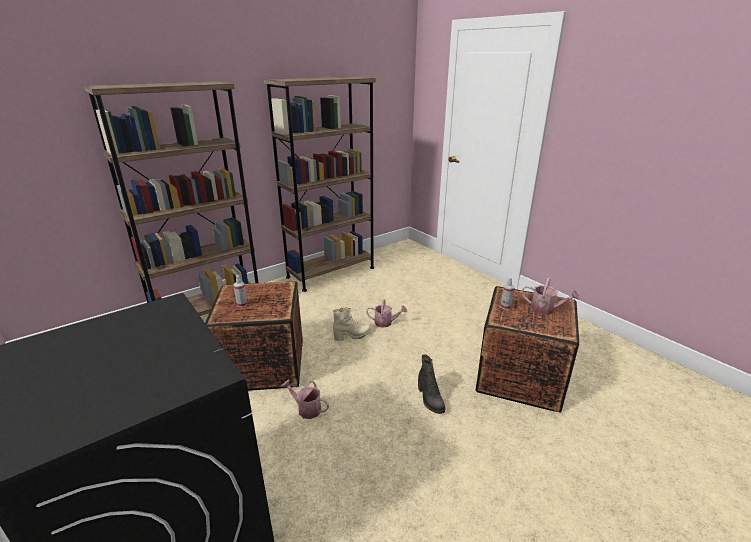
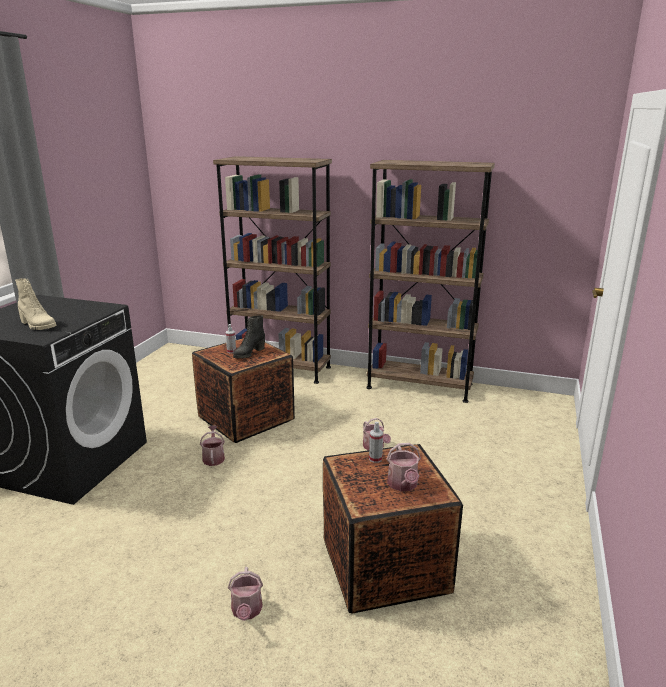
camera: 55 degrees right, 5 degrees down
(352, 336) = (330, 439): beige boot -> beige boot (37, 325)
(429, 399) = (283, 514): black boot -> black boot (249, 353)
(535, 466) = (246, 611): none -> watering can

